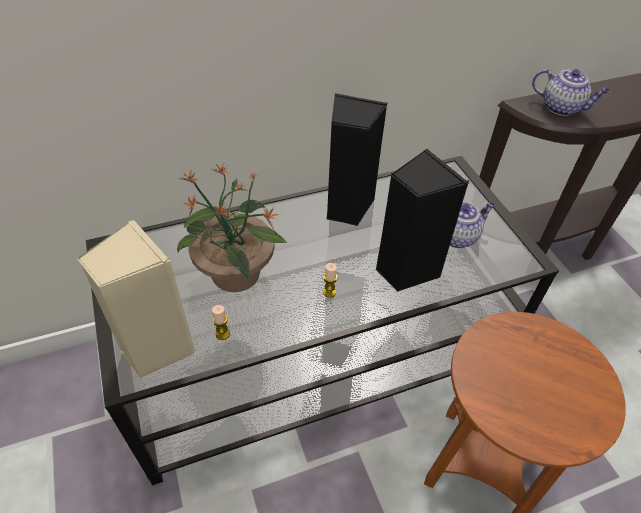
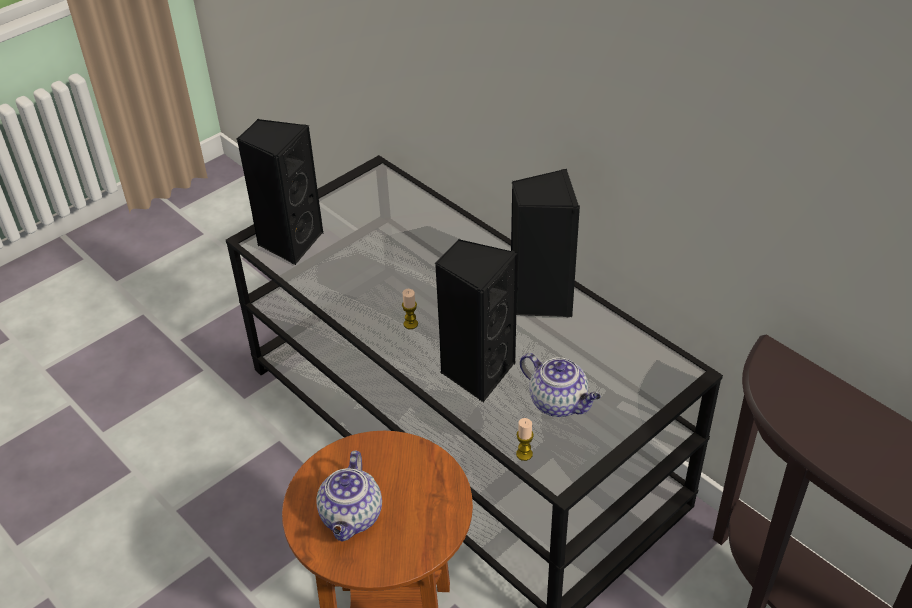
camera: 70 degrees right, 5 degrees down
(156, 348) = (289, 242): beige speaker -> black speaker
(222, 334) = (324, 273): candle -> candle (524, 454)
(236, 275) = (394, 256): potted plant -> none
(562, 108) = (802, 396): teapot -> teapot (352, 518)

